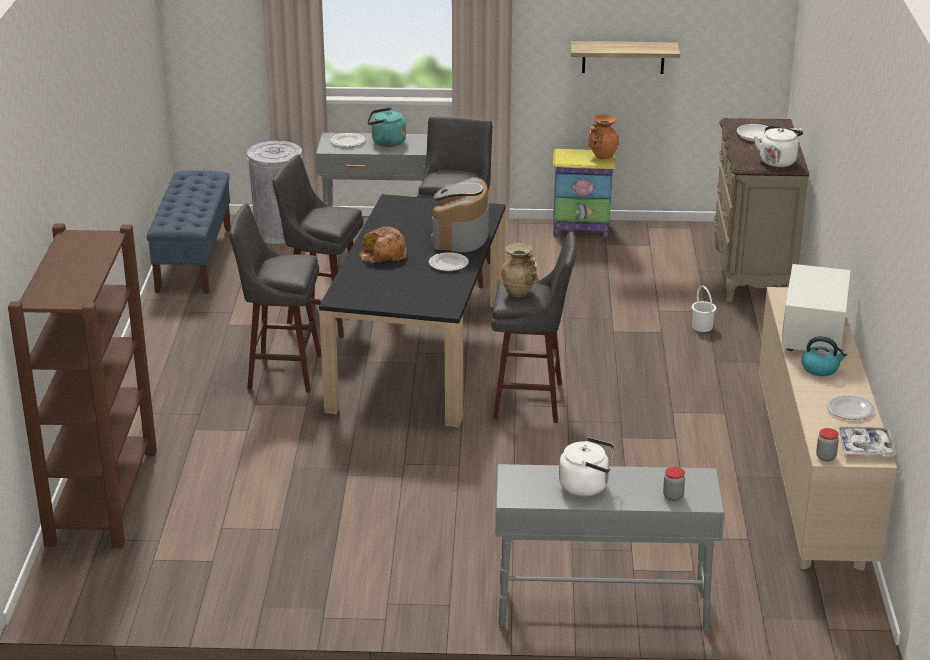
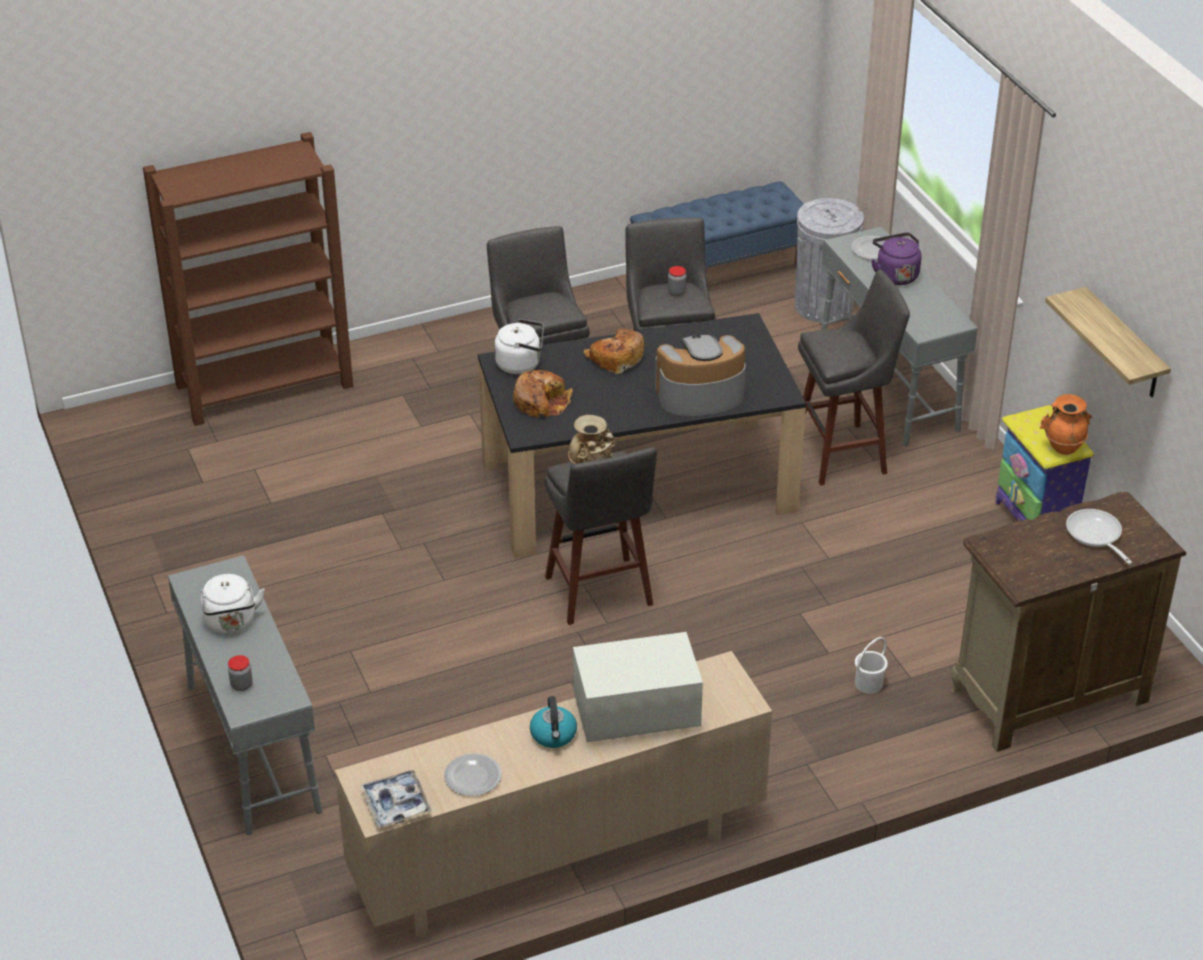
camera: 65 degrees right, 10 degrees up
(386, 142) = (895, 275): turquoise kettle -> purple kettle
(410, 294) = (541, 401): none -> bread
(448, 263) = (628, 406): plate -> none
(778, 161) = (1026, 568): white kettle -> white kettle (521, 364)
(825, 457) = (357, 776): jar -> jar (676, 292)

